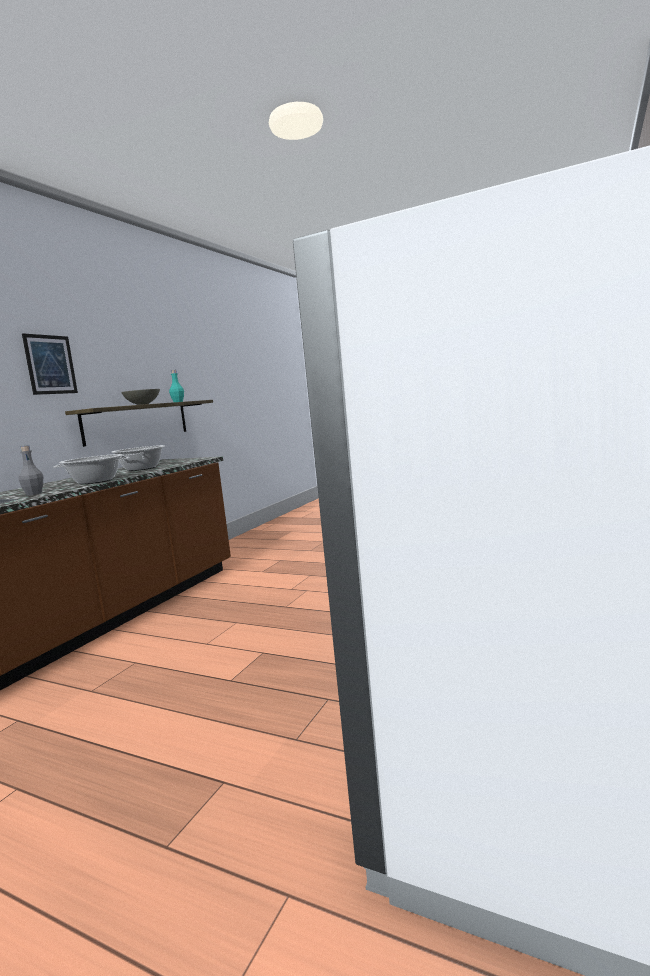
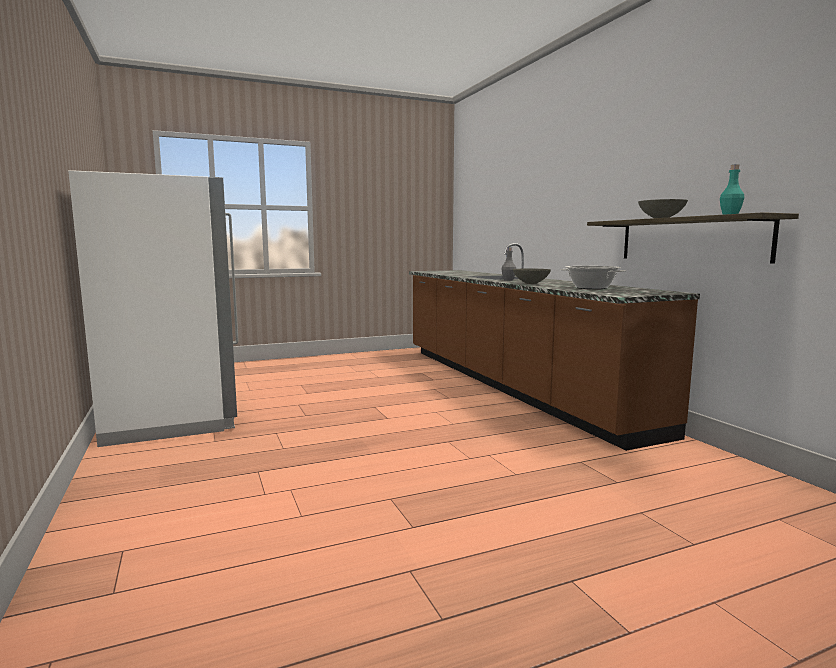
camera: 130 degrees right, 0 degrees up
(50, 364) = (615, 178): picture -> none
(96, 481) = (531, 283): cooking pot -> grey bowl

